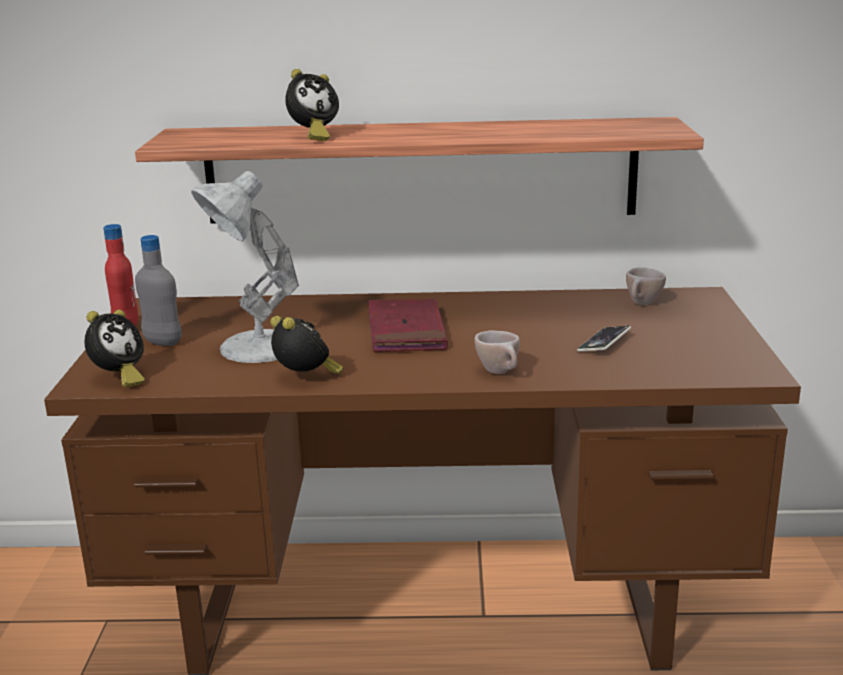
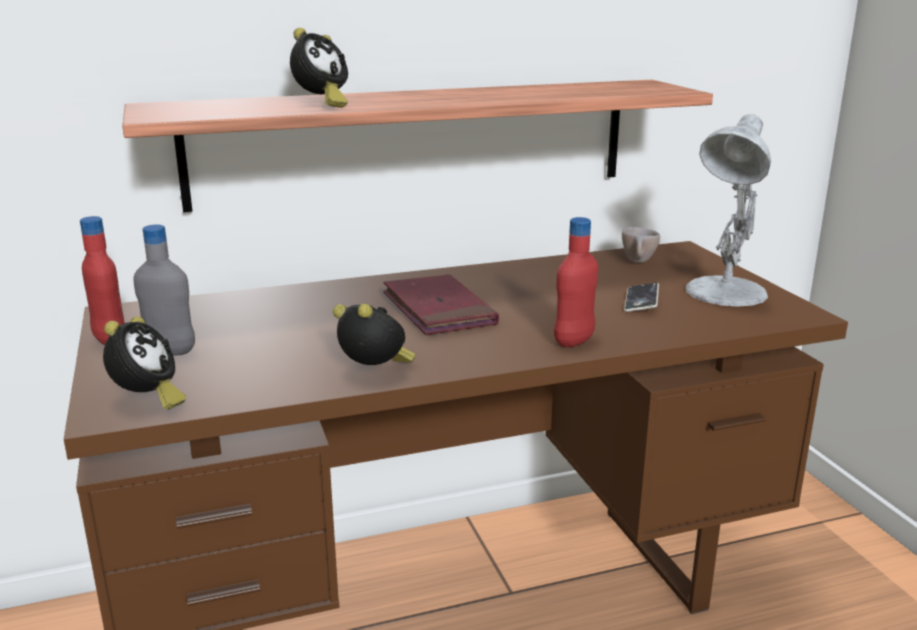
camera: 20 degrees left, 0 degrees up
(256, 348) = (289, 345): white table lamp -> white table lamp (725, 293)
(501, 373) = (574, 341): beige cup -> red bottle

